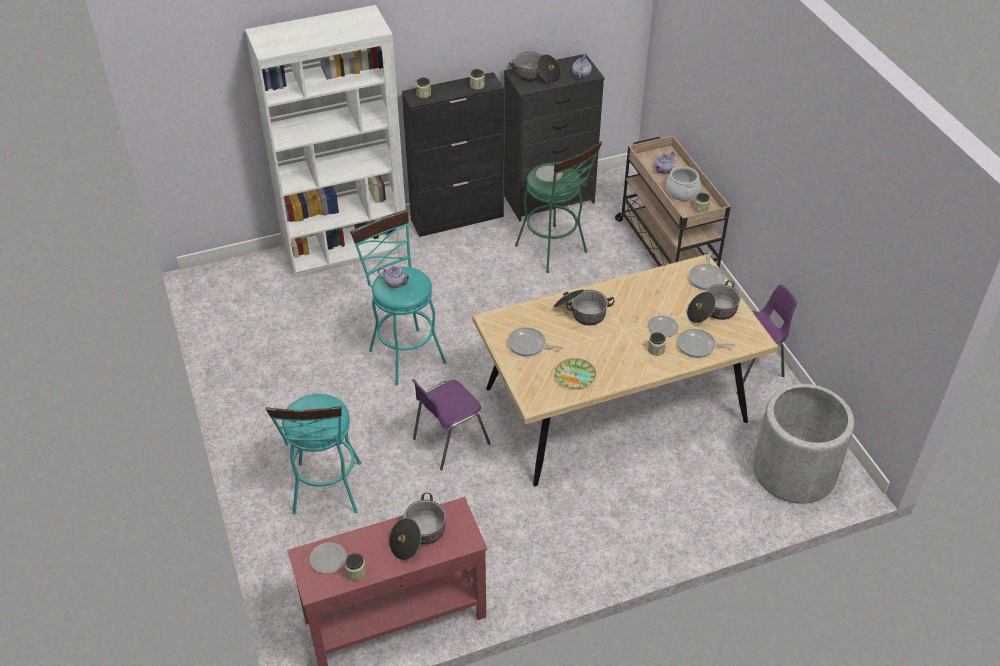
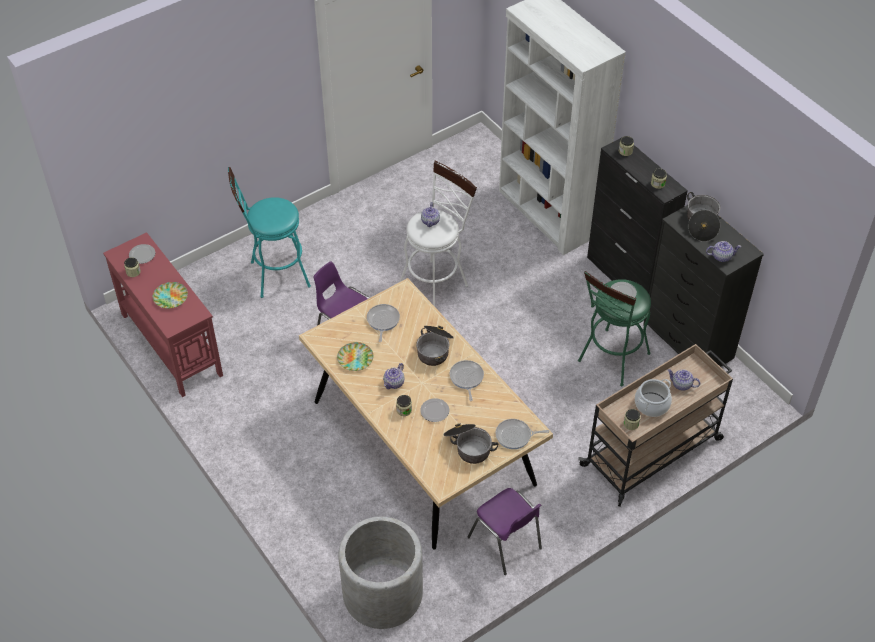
camera: 75 degrees right, 5 degrees up
(403, 352) = (436, 283): turquoise stool -> white stool
(418, 536) = (170, 297): cooking pot -> plate
(617, 351) = (394, 383): none -> teapot
(698, 346) = (418, 441): frying pan -> frying pan (466, 378)

